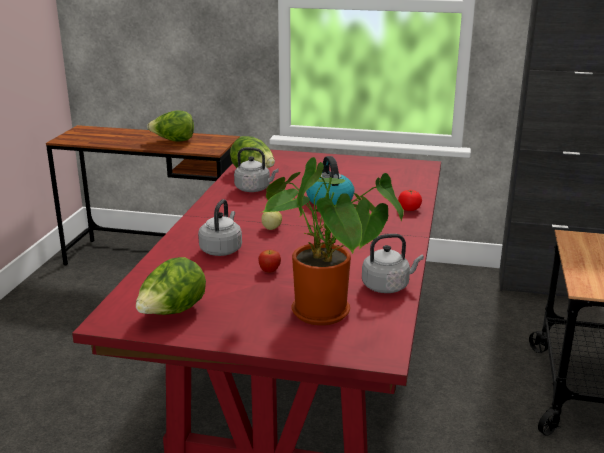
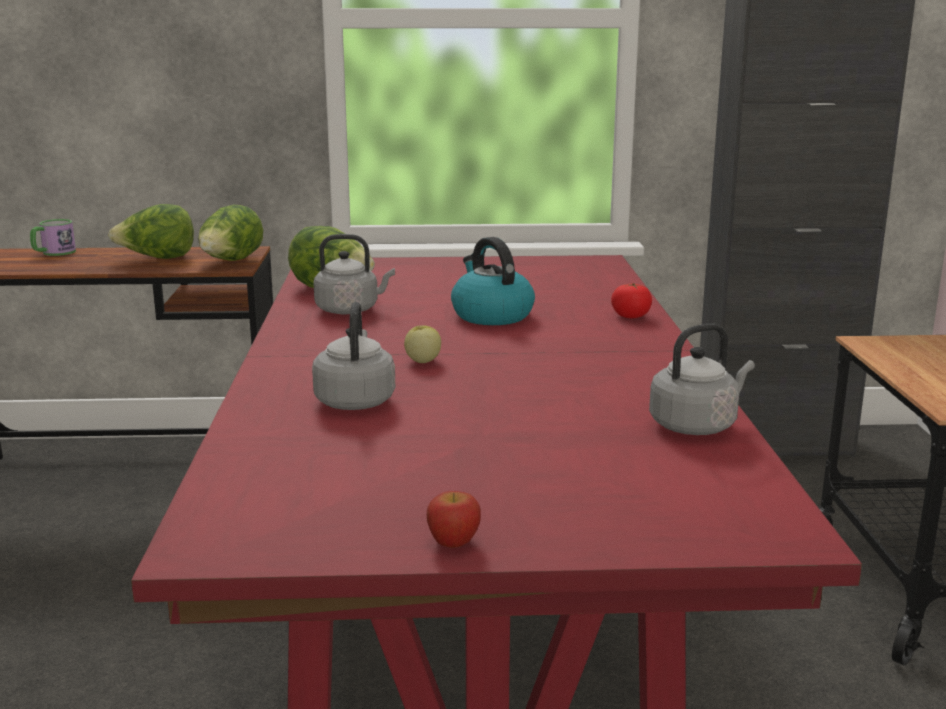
camera: 15 degrees left, 5 degrees down
(121, 132) = (54, 253): none -> mug
(172, 313) = (330, 515): lettuce -> lettuce (231, 262)
(269, 270) = (468, 423): apple -> apple (453, 542)
(327, 314) = (630, 480): potted plant -> none

